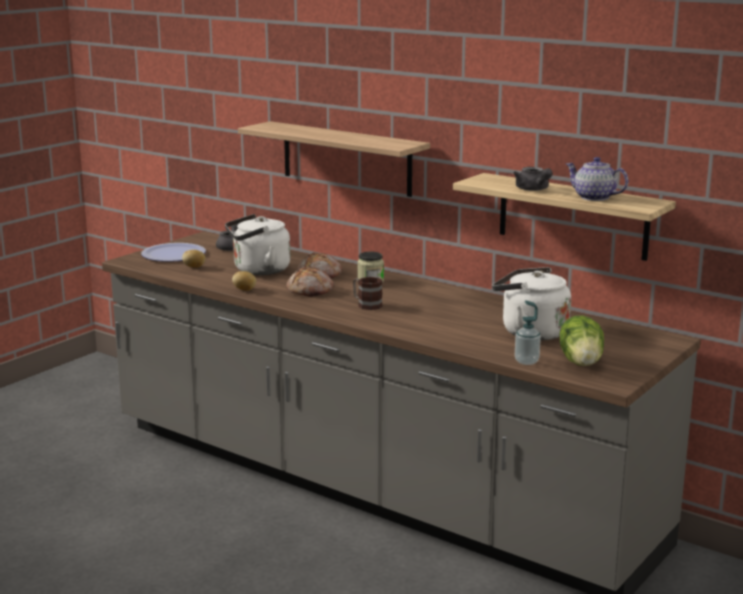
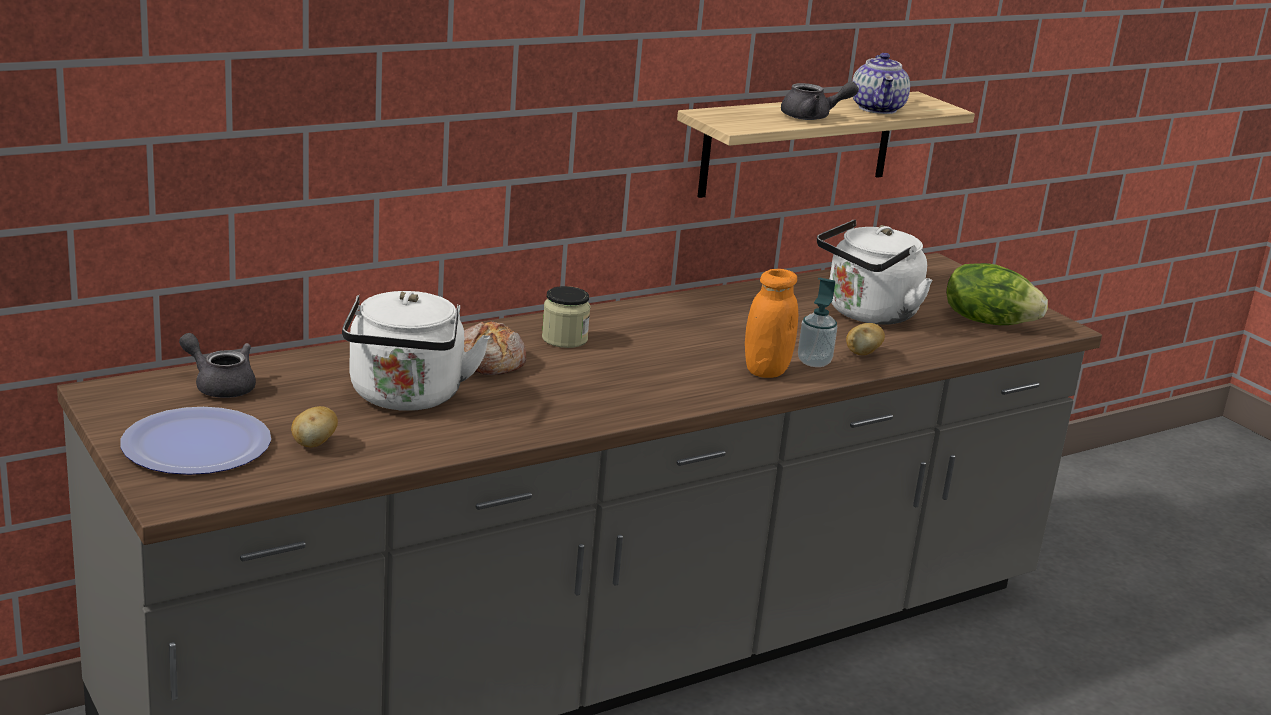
camera: 70 degrees left, 5 degrees up
(244, 290) = (509, 433): potato -> potato (862, 354)
(310, 291) = (569, 387): bread -> none
(346, 158) = (426, 141): shelf -> none
(366, 304) = (675, 369): mug -> none
(395, 321) = (766, 371): none -> orange jar
(526, 361) = (972, 345): soap dispenser -> soap dispenser (814, 362)
(593, 197) = (878, 109): teapot -> teapot turned 60 degrees counterclockwise

